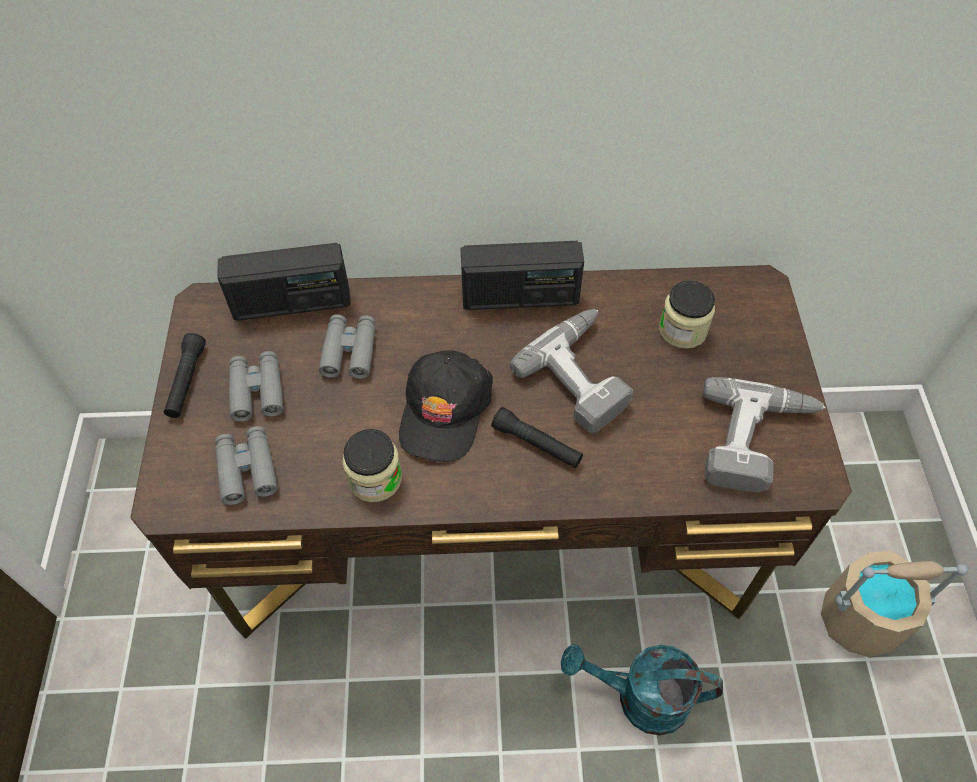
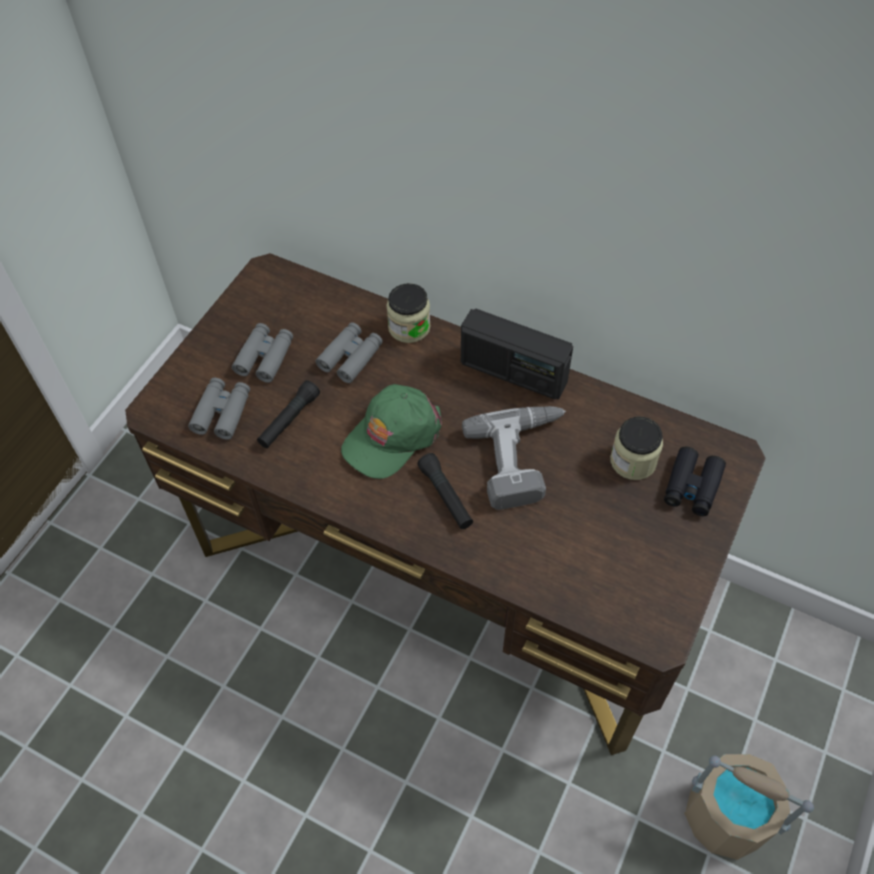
camera: 30 degrees right, 0 degrees up
(186, 381) = (220, 327): black flashlight -> black flashlight (289, 420)
(292, 303) = (331, 300): radio -> none
(375, 479) = (307, 463): jar -> jar (409, 327)
(444, 411) = (391, 436): black cap -> green cap
(639, 698) = (481, 771): turquoise watering can -> none
(747, 329) = (692, 486): none -> black binoculars
(758, 442) = (631, 583): power drill -> none

